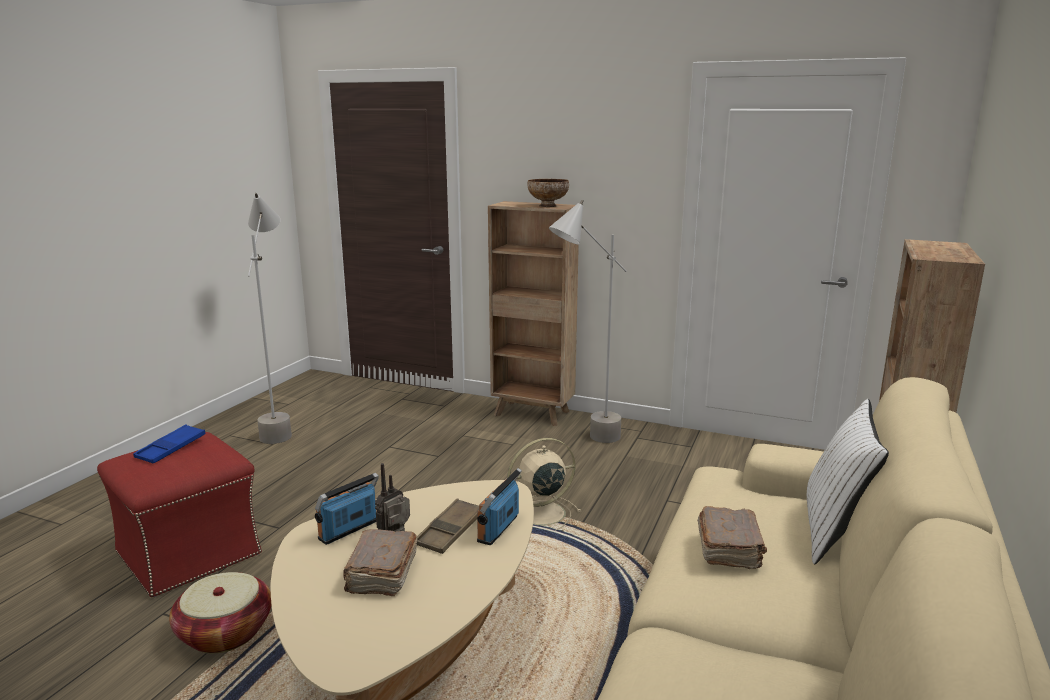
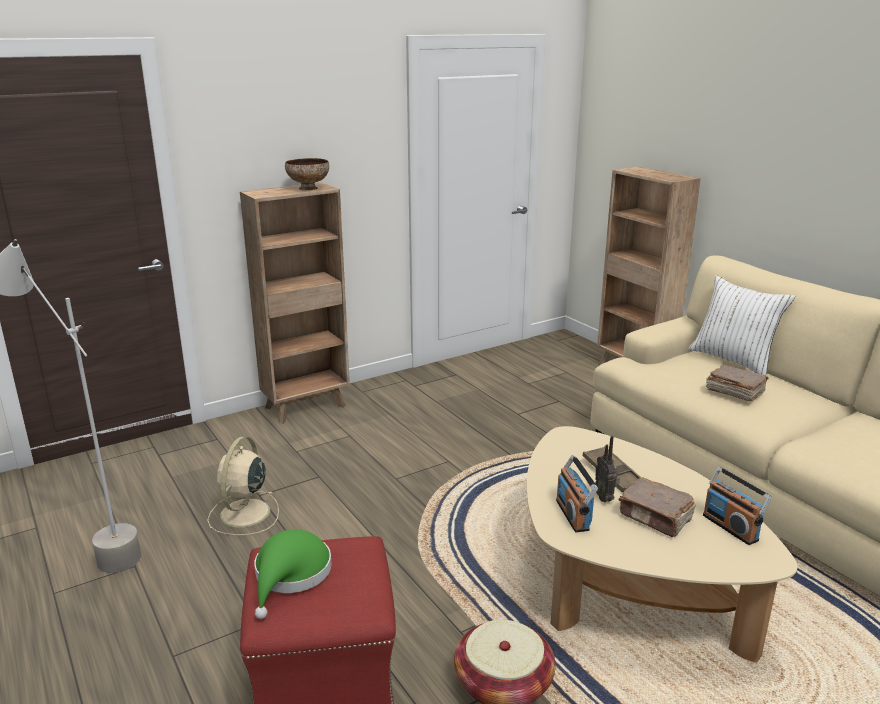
camera: 55 degrees left, 5 degrees up
(171, 448) = (290, 575): blue tray -> green hat
(498, 529) = (625, 455): radio -> radio (730, 527)
(539, 514) = (479, 466): beige fan -> beige fan (244, 514)
(585, 442) = (393, 406): grey floor lamp -> none

